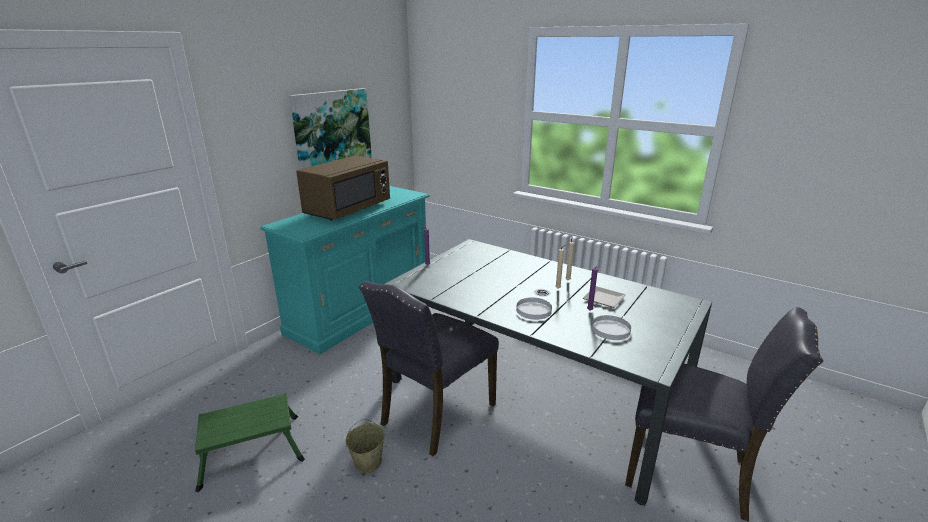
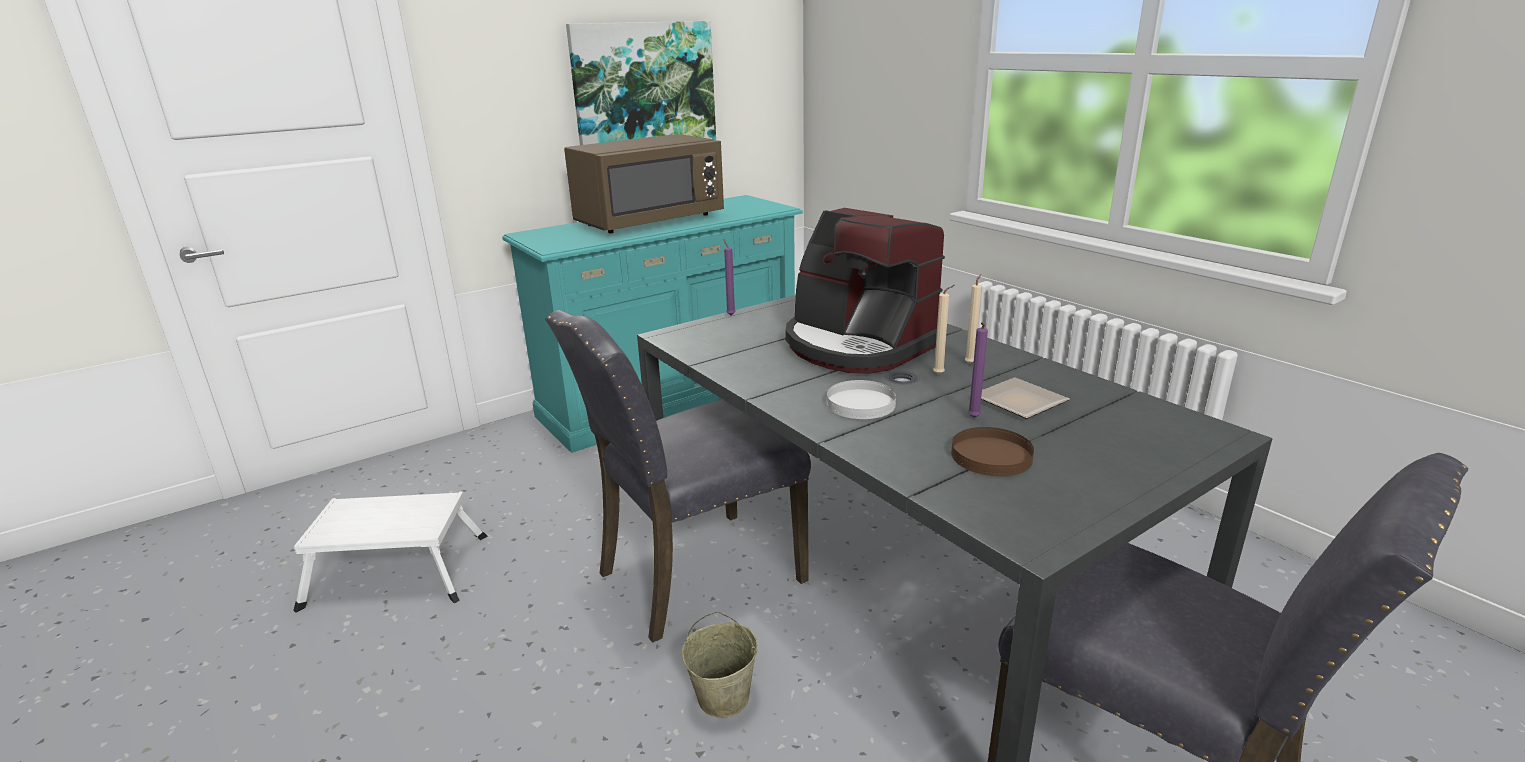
camera: 20 degrees right, 0 degrees up
(252, 450) = (398, 571): green step ladder -> white step ladder
(368, 461) = (547, 626): beige bucket -> beige bucket (724, 696)
(508, 276) = (857, 345): none -> coffee machine
(610, 329) = (991, 455): white plate -> brown plate

